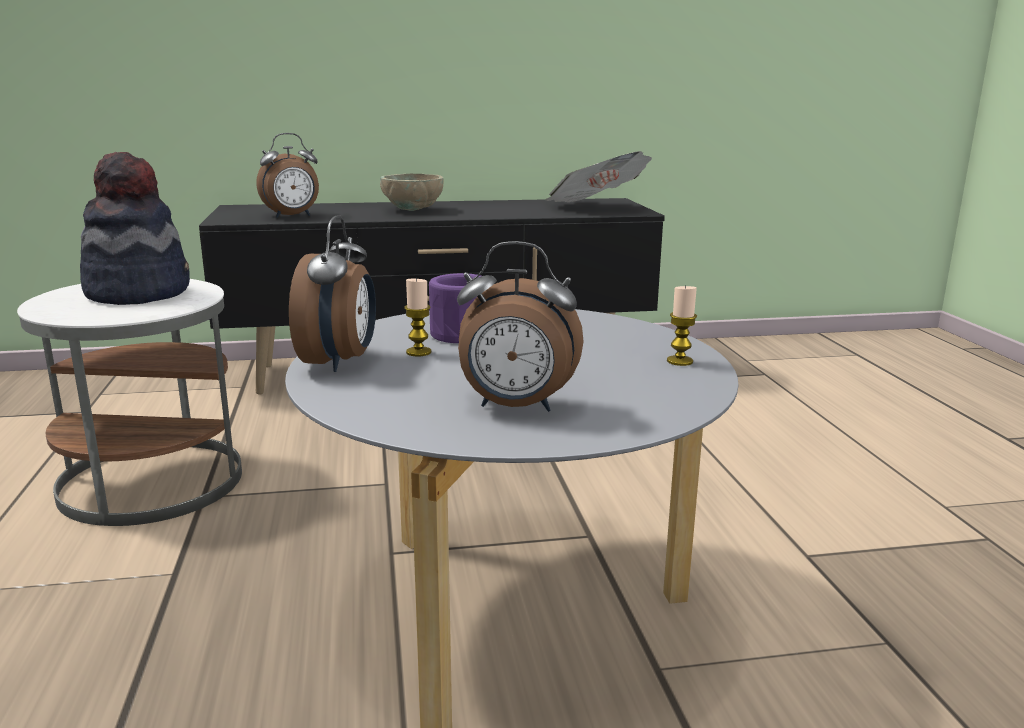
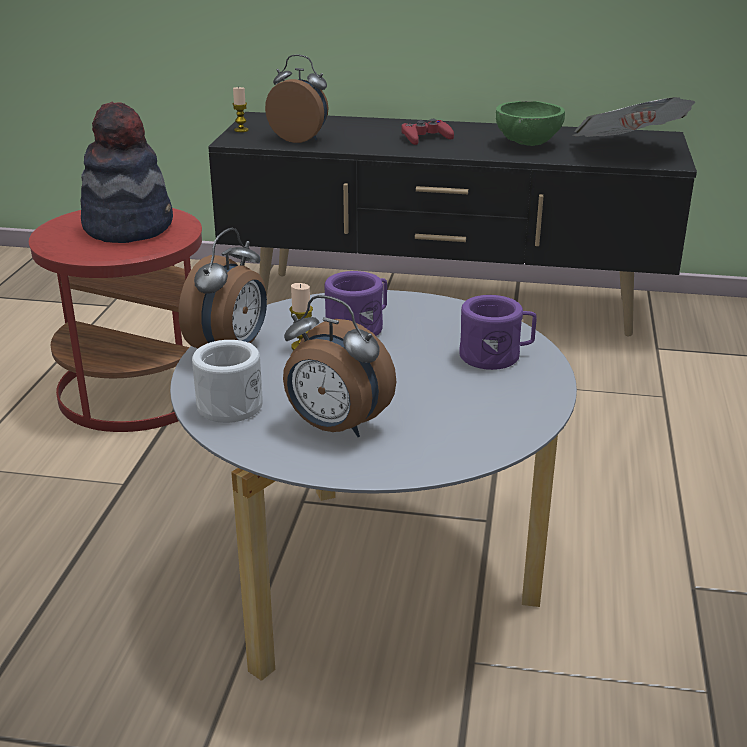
camera: 20 degrees right, 10 degrees up
(151, 481) = (137, 390): white side table -> red side table
(292, 216) = (300, 139): alarm clock -> alarm clock turned 150 degrees counterclockwise
(382, 402) = (234, 403): none -> white mug
(413, 210) = (425, 138): beige bowl -> red game controller
(509, 209) = (528, 144): none -> green bowl
(620, 338) = (496, 356): none -> purple mug
(679, 361) = (525, 396): candle -> candle (241, 130)

